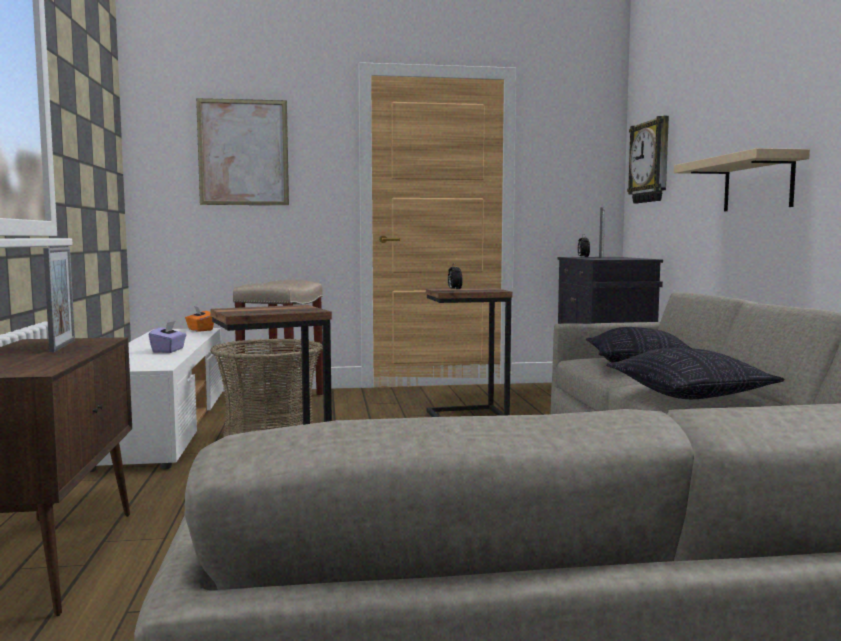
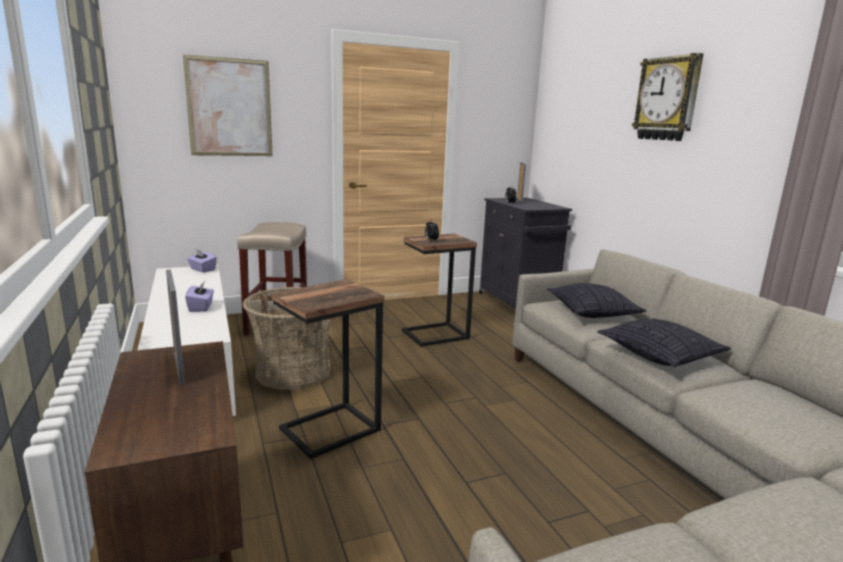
camera: 15 degrees left, 10 degrees up
(200, 330) = (202, 269): orange tissue box -> purple tissue box
(651, 162) = (562, 129): wall clock -> wall clock (667, 99)
(758, 183) = (667, 170): beige shelf -> none

